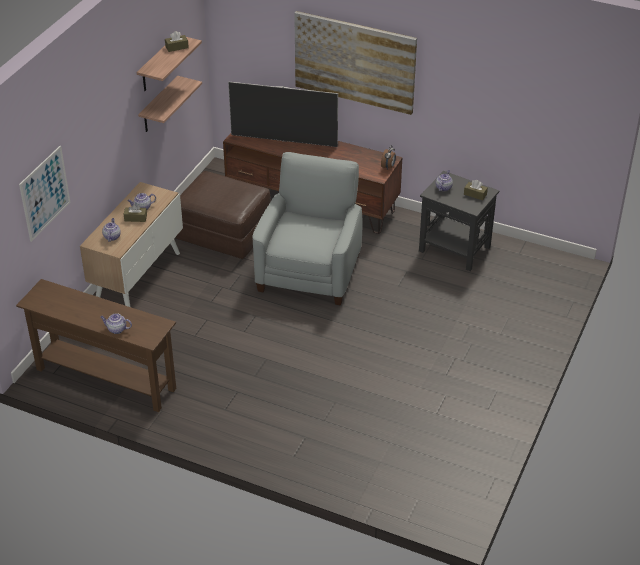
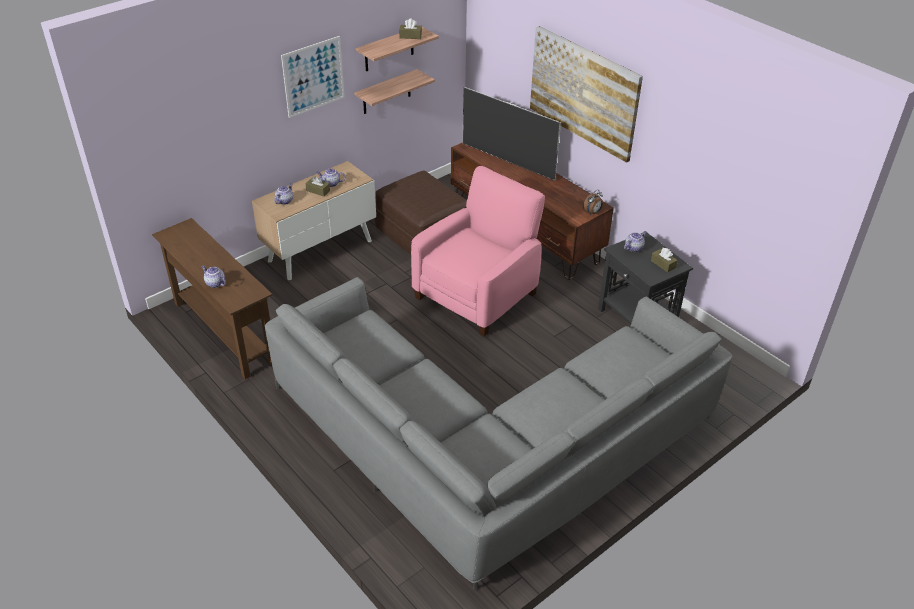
camera: 25 degrees right, 0 degrees up
(45, 193) = (206, 134): picture -> picture (313, 76)
(310, 271) = (477, 294): grey armchair -> pink armchair
(404, 390) = (489, 444): none -> grey sofa

